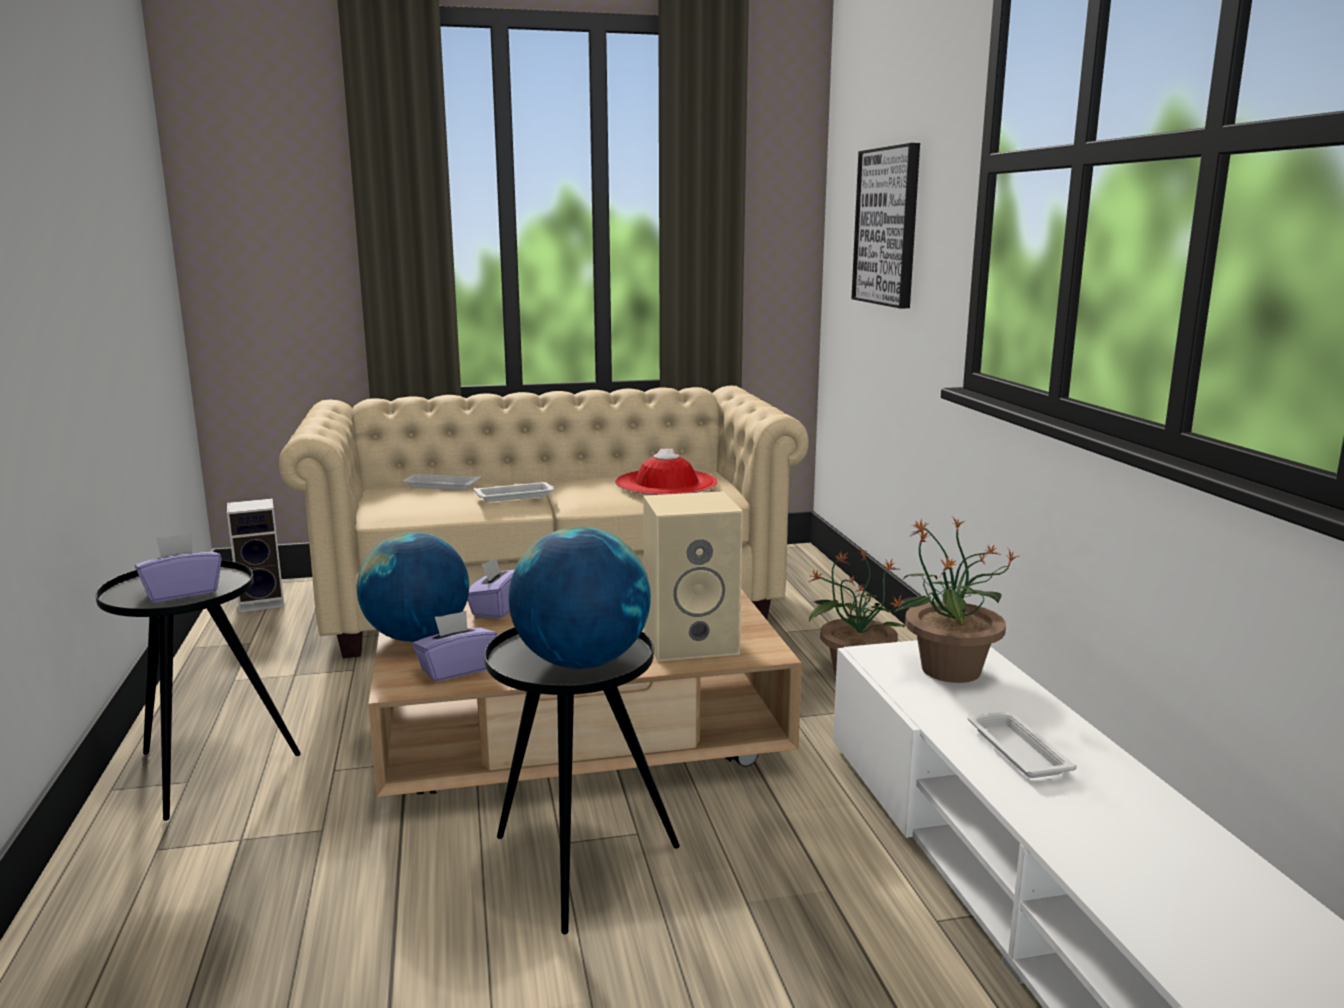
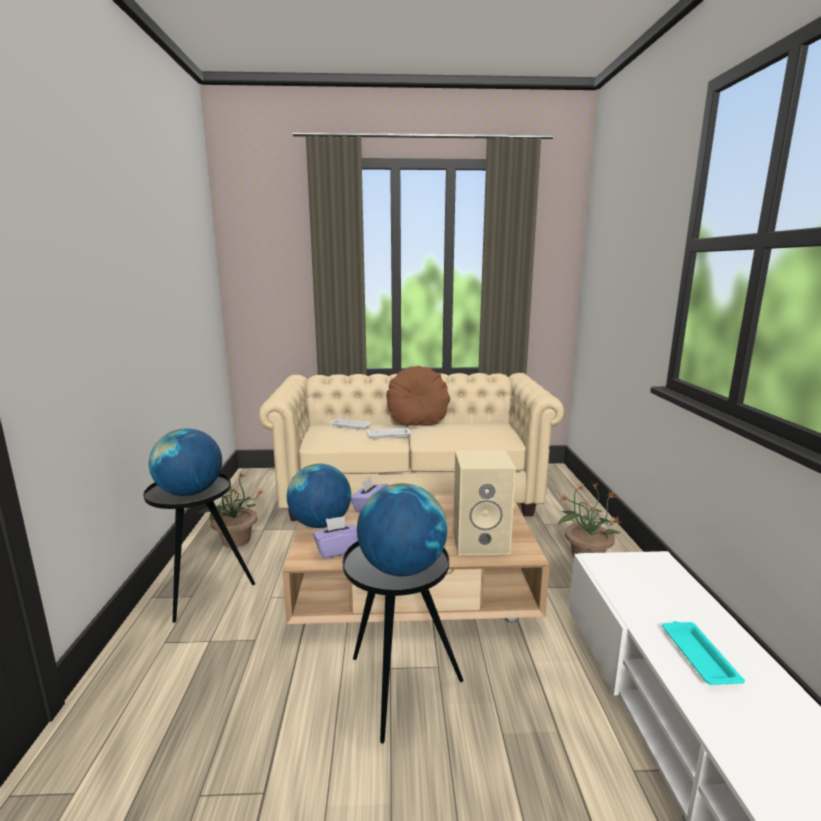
camera: 10 degrees right, 0 degrees up
(182, 592) = (190, 492): purple tissue box -> globe
(263, 602) = (258, 481): speaker -> none
(561, 478) = (418, 424): none -> brown pillow
(666, 483) = (477, 431): red hat -> none
(888, 226) = (620, 282): picture -> none
(948, 670) = (648, 579): potted plant -> potted plant (235, 540)
(1016, 750) = (697, 656): white tray -> turquoise tray

